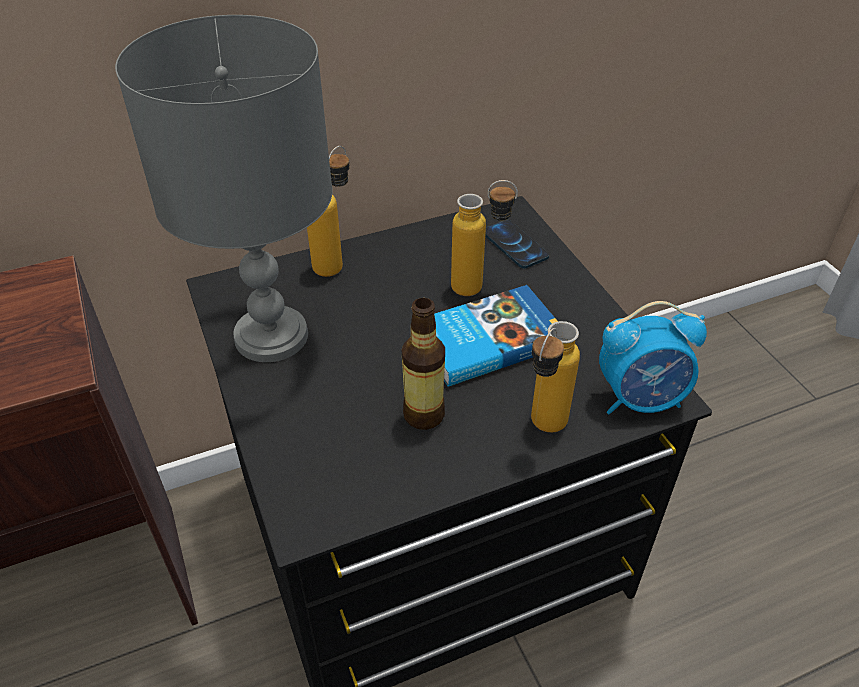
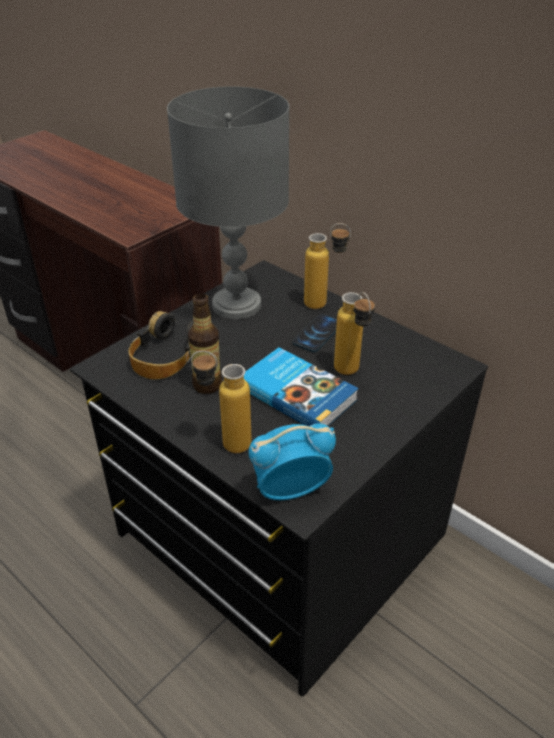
camera: 65 degrees right, 5 degrees down
(332, 439) = (167, 355): none -> headphones
(514, 245) = (417, 378): phone -> phone (317, 334)
(641, 399) = (289, 490): alarm clock -> alarm clock turned 105 degrees clockwise

